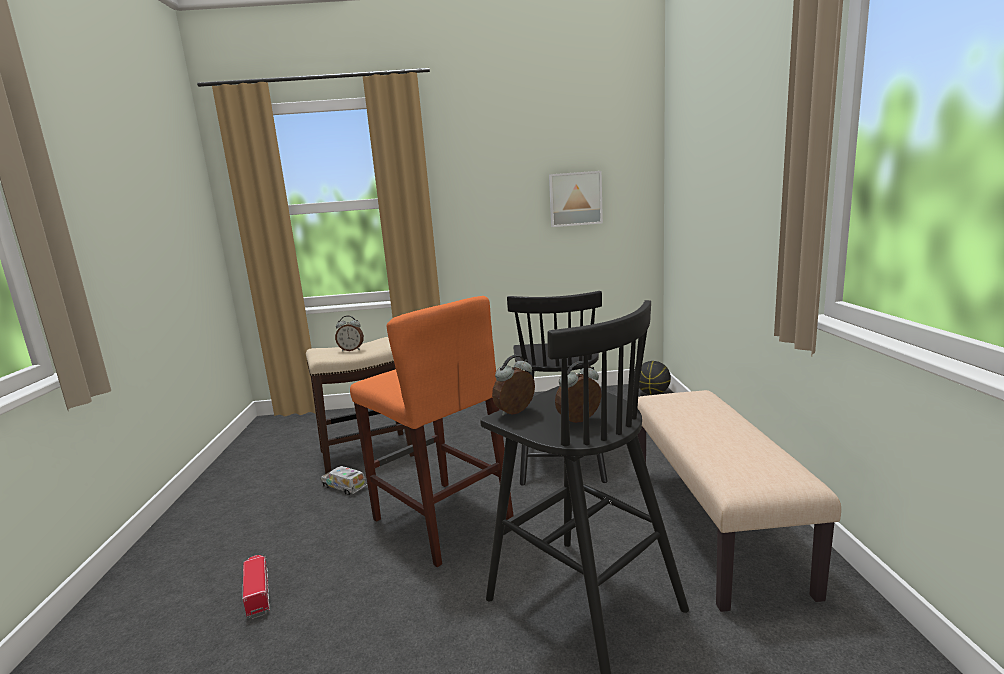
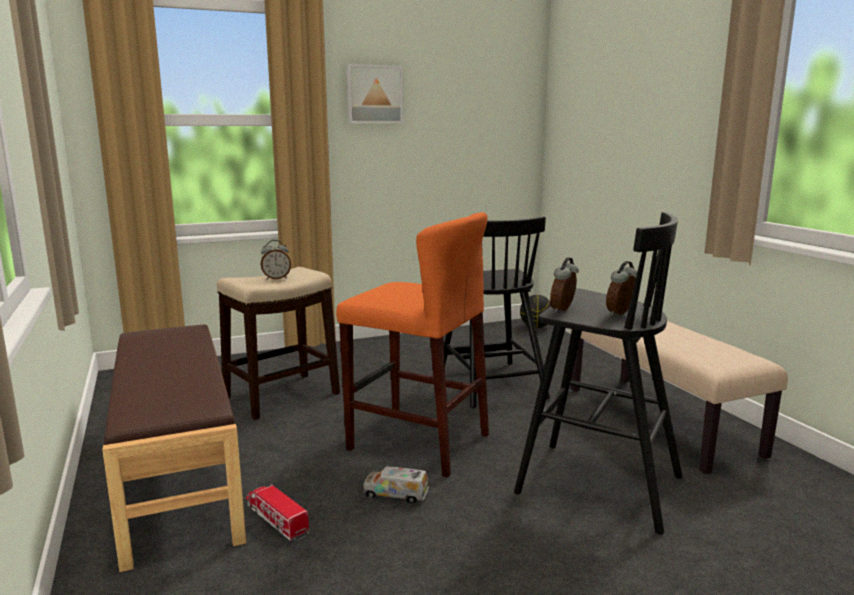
camera: 20 degrees left, 0 degrees up
(226, 525) = (176, 473): none -> brown bench
(344, 487) = (285, 426): toy truck -> toy truck (396, 494)
(575, 199) = (467, 130): picture -> picture (374, 94)

